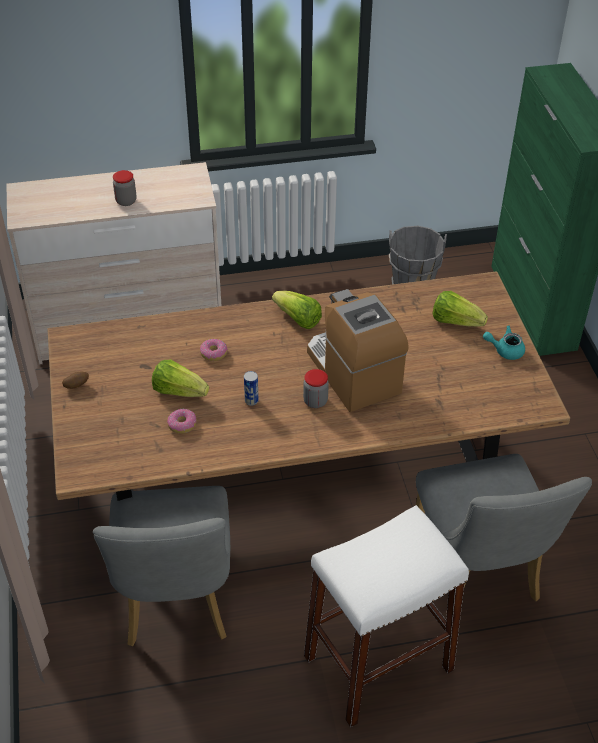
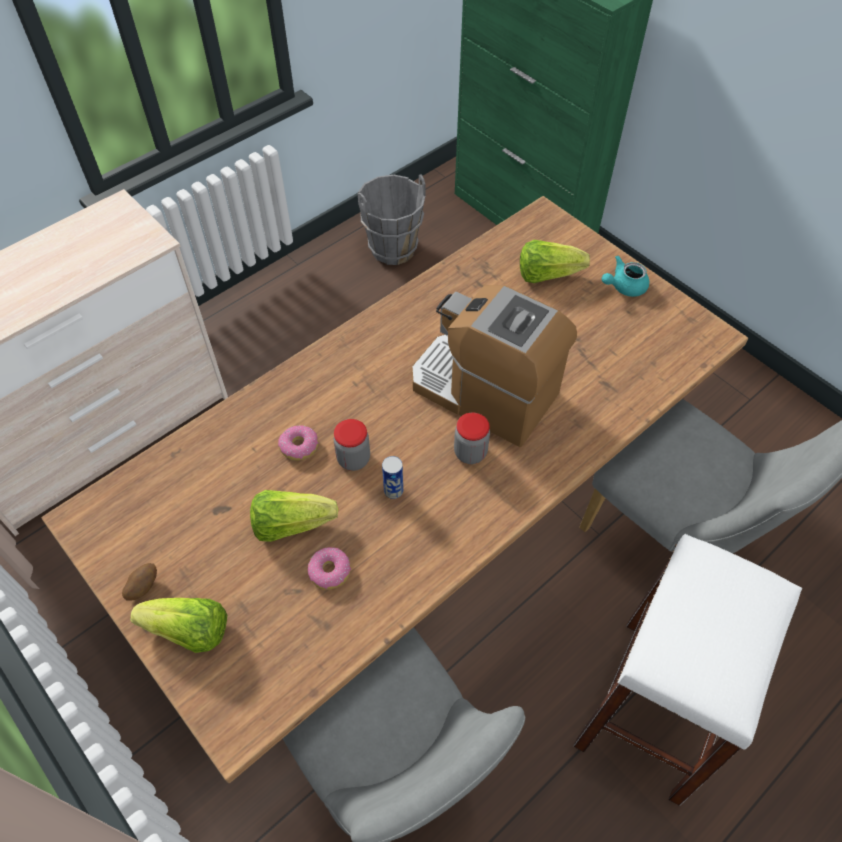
camera: 30 degrees left, 10 degrees up
(126, 201) = (49, 284): jar -> jar (353, 459)
(297, 319) = (370, 351): lettuce -> lettuce (189, 631)

